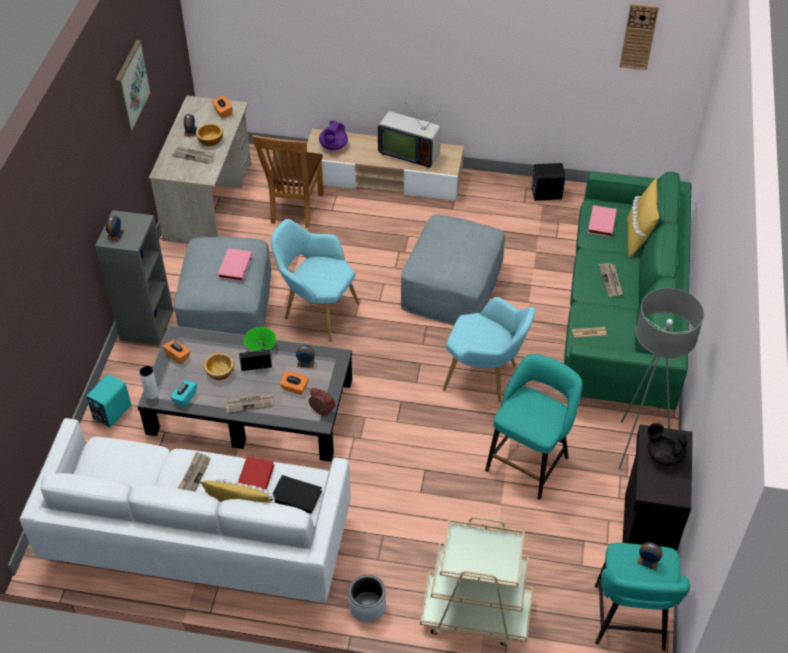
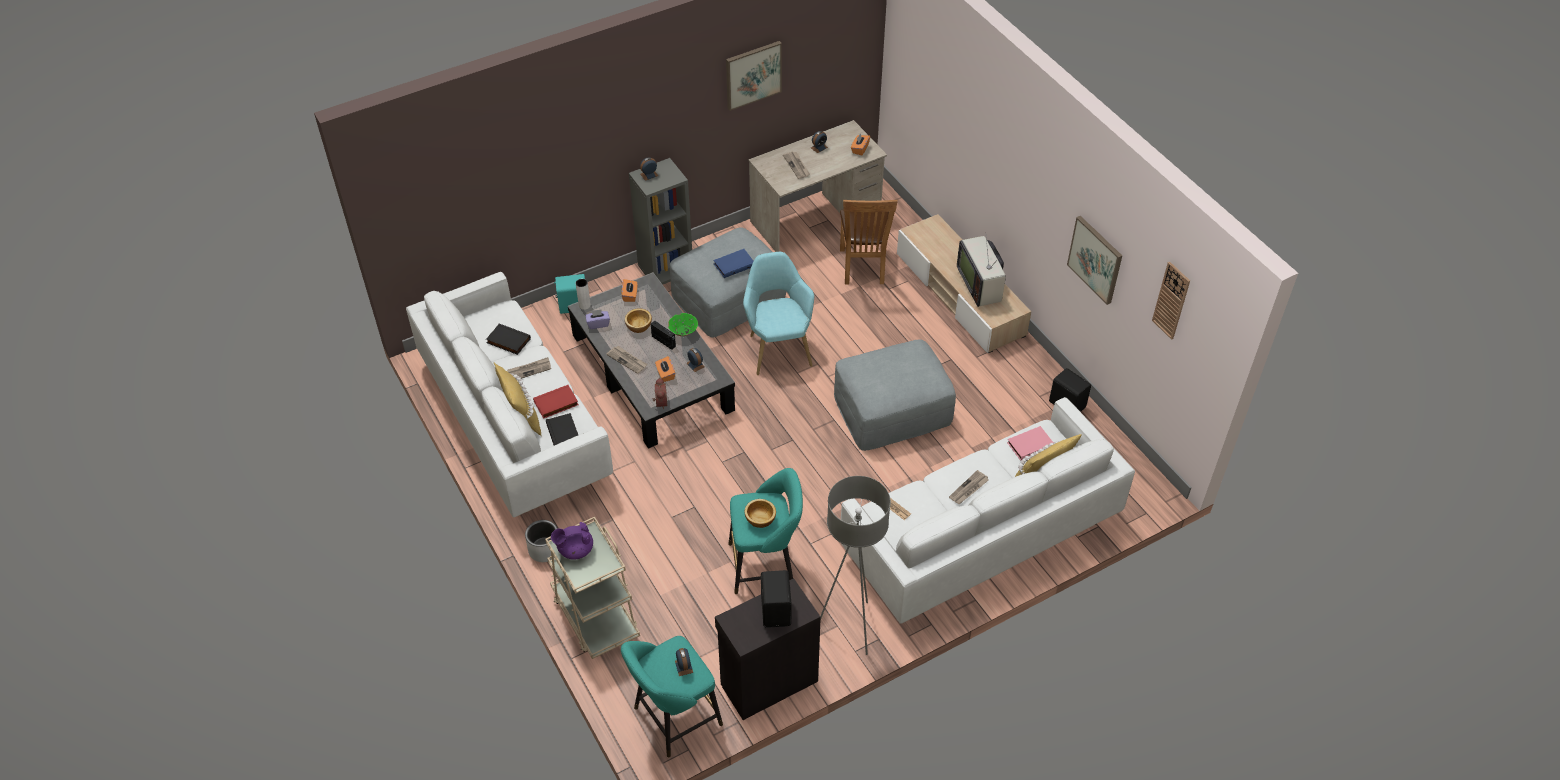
camera: 50 degrees right, 0 degrees up
(140, 471) = (508, 341): none -> black book
(184, 397) = (598, 324): turquoise tissue box -> purple tissue box
(210, 141) = (822, 163): bowl -> bowl (759, 519)
(234, 266) = (734, 264): pink book -> blue book
(294, 210) = (863, 268): brown chair -> brown chair turned 60 degrees counterclockwise
(333, 146) = (933, 238): purple teapot -> purple teapot (575, 550)
(485, 378) = (819, 488): turquoise armchair -> none
(535, 53) = (1095, 259): none -> picture
(620, 320) = (978, 538): green sofa -> white sofa
(664, 455) = (777, 610): black teapot -> black speaker

